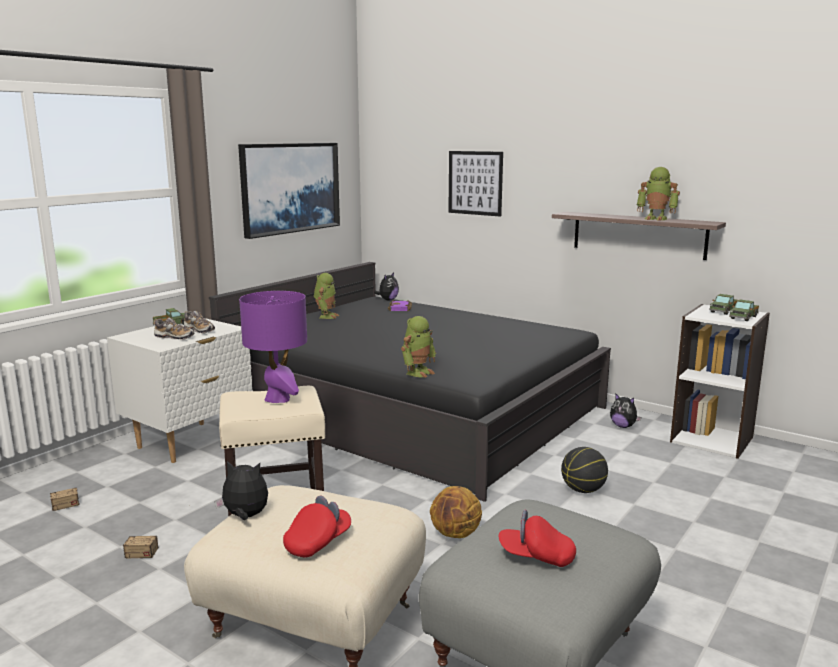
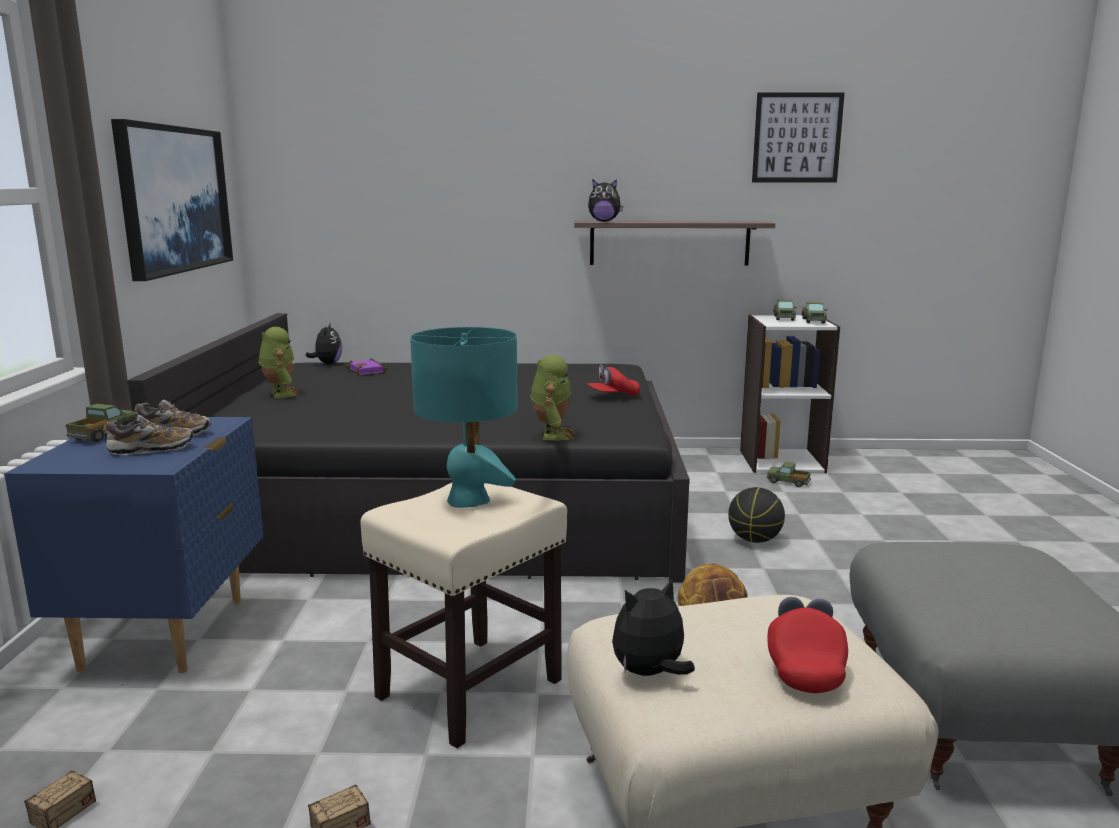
camera: 35 degrees left, 0 degrees up
(189, 442) = (167, 633): white nightstand -> blue nightstand
(278, 399) = (468, 500): purple table lamp -> turquoise table lamp
(475, 183) = (442, 189): picture -> picture (797, 138)
(536, 556) = (1015, 593): red cap -> red cap (613, 396)
(623, 426) = (691, 467): plush toy -> plush toy (604, 221)
(656, 218) = (697, 221): toy robot -> none
(687, 457) = (788, 482): none -> toy truck

